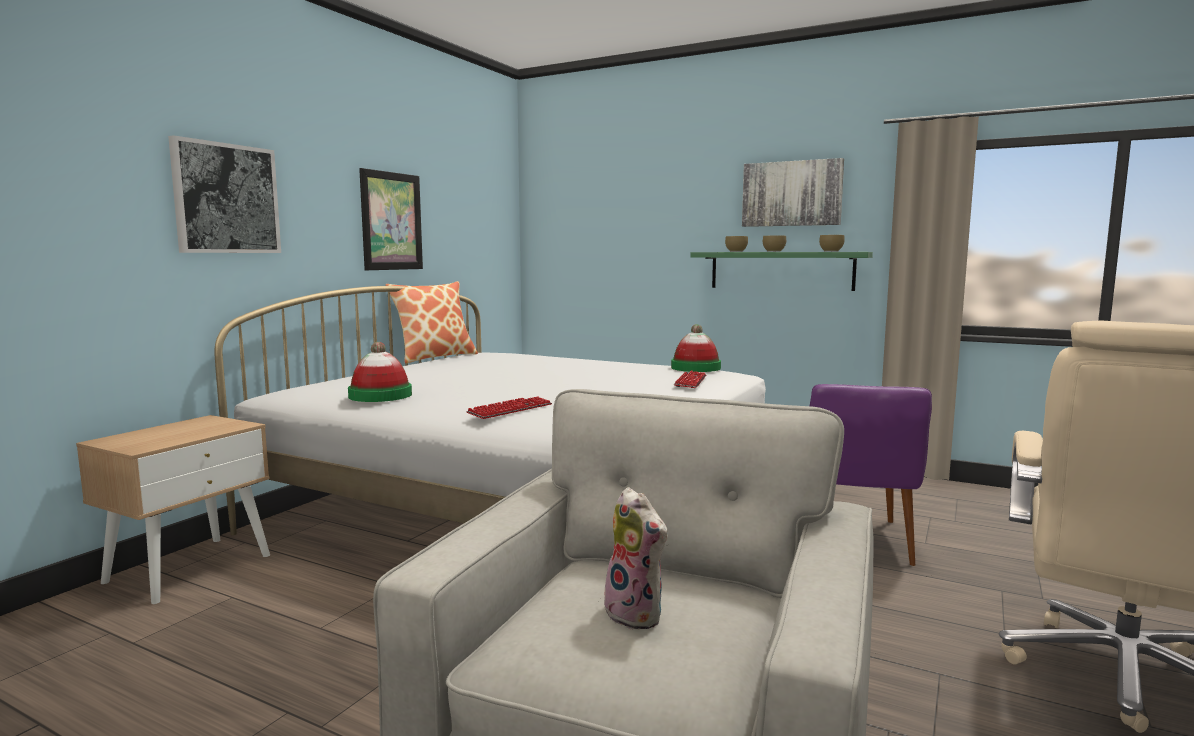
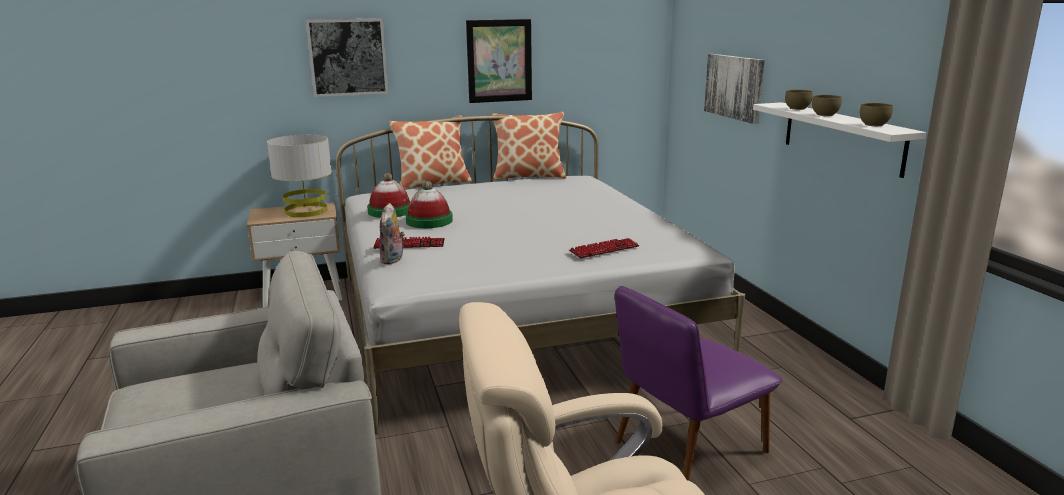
camera: 45 degrees right, 10 degrees up
(196, 428) = (306, 211): none -> grey table lamp
(341, 374) = (433, 184): none -> pillow
(638, 614) = (196, 399): plush toy -> plush toy (393, 260)
(695, 368) = (666, 234): hat -> hat (429, 221)
(781, 270) = (841, 137): green shelf -> white shelf
(791, 193) = (860, 45): picture -> picture (734, 87)

